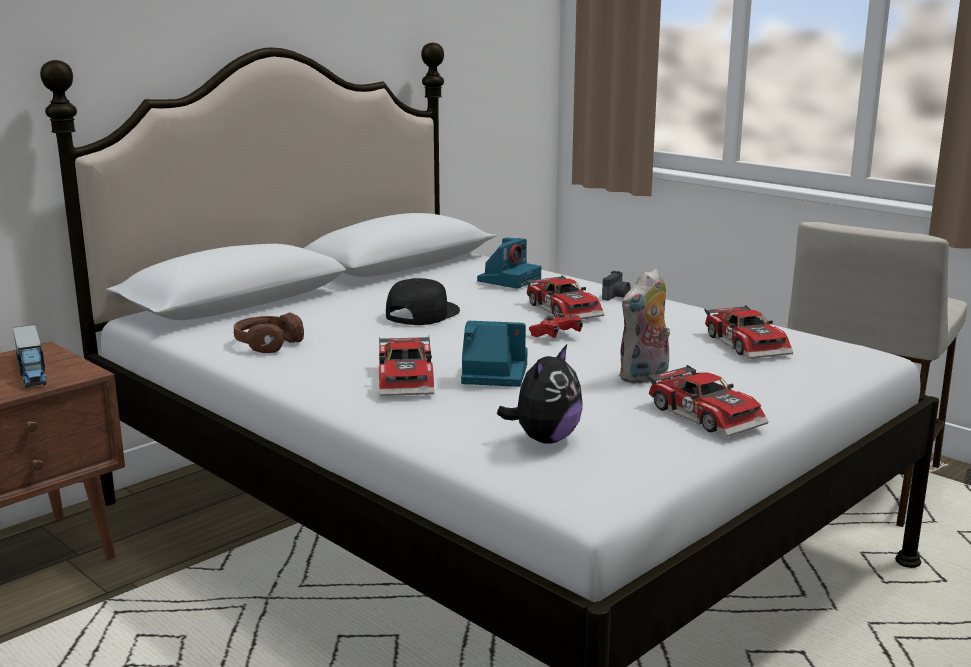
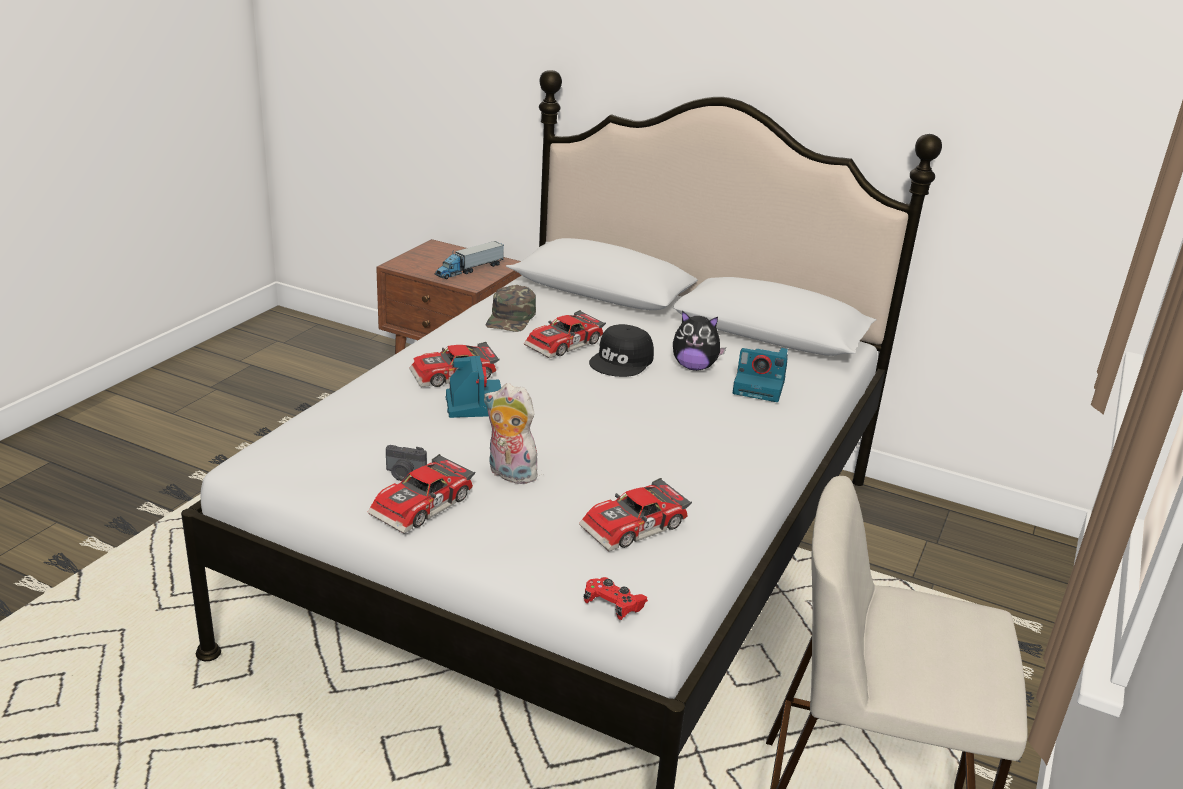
camera: 70 degrees right, 10 degrees up
(267, 343) = (511, 318): brown headphones -> green cap
(421, 313) = (622, 361): black cap -> black cap turned 105 degrees clockwise
(544, 439) = (343, 436): plush toy -> plush toy (694, 367)
(556, 335) = (596, 423): red game controller -> red game controller (613, 605)
(565, 309) = (680, 422): toy car -> toy car (566, 344)
(616, 296) = (755, 448): camera -> camera (404, 474)

